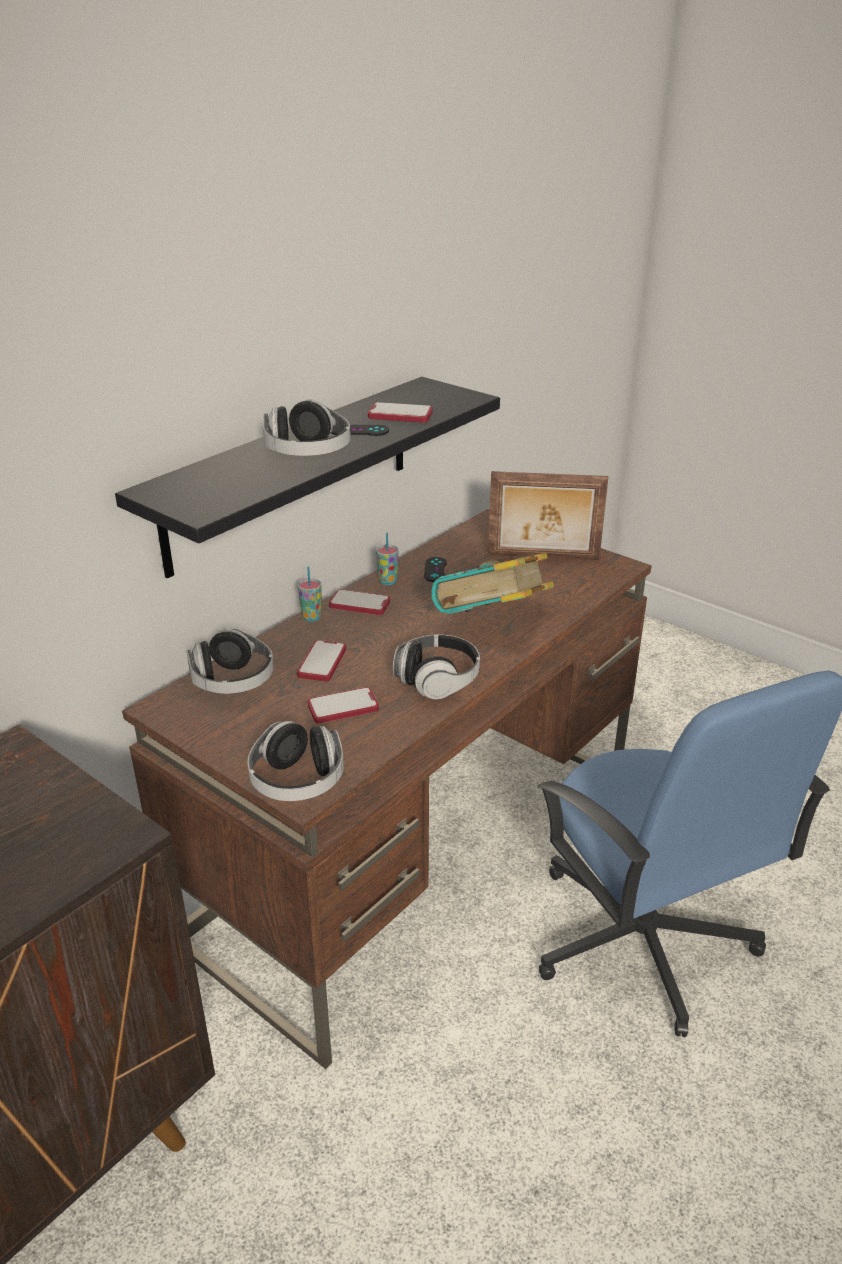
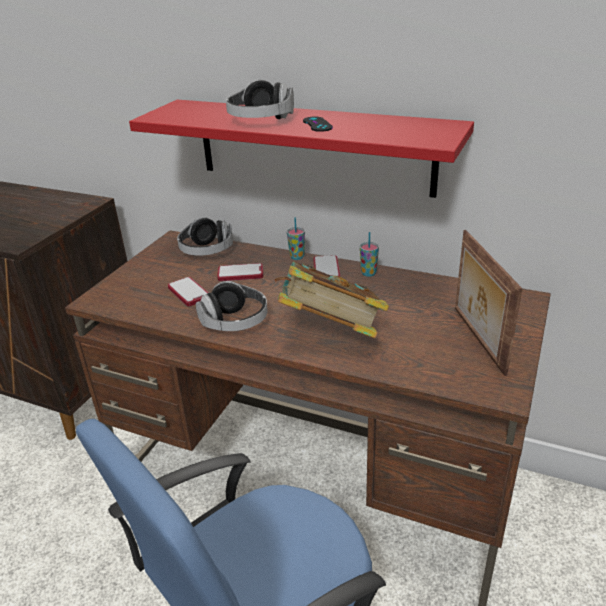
camera: 75 degrees right, 0 degrees up
(292, 472) = (313, 146): black shelf -> red shelf
(297, 781) = (106, 295): headphones -> none
(400, 415) = (365, 128): phone -> none
(435, 570) = (404, 289): black game controller -> none

